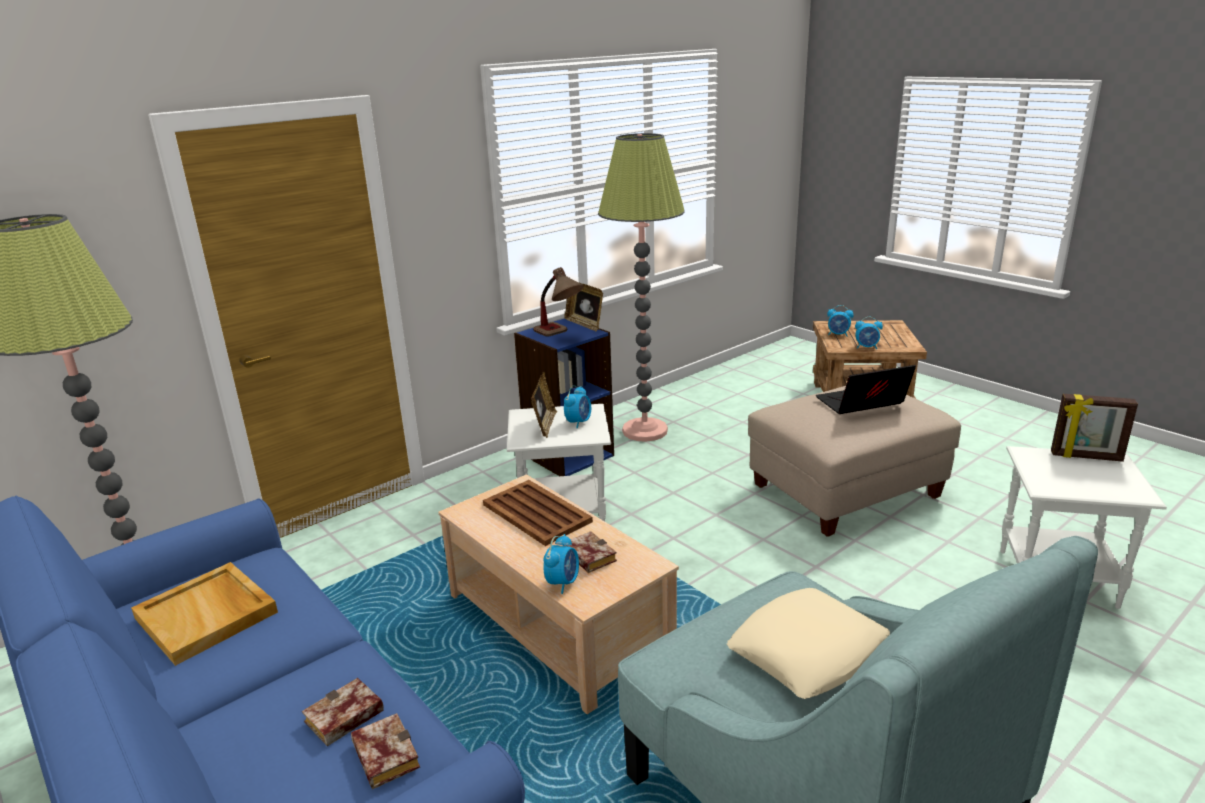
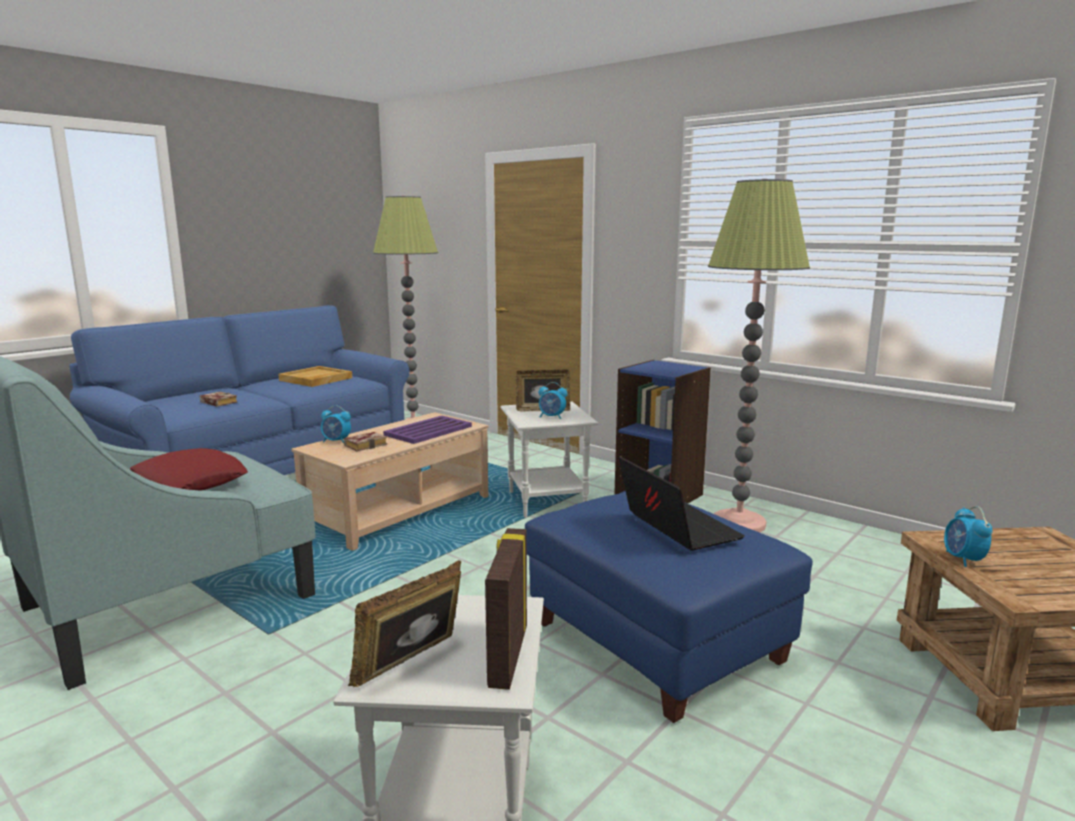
camera: 80 degrees right, 10 degrees down
(382, 755) = (186, 409): book -> none
(537, 513) = (427, 431): brown tray -> purple tray
(560, 335) = (657, 368): table lamp -> none
(585, 324) = (692, 371): picture frame -> picture frame (412, 666)
(807, 652) = (189, 482): beige pillow -> red pillow
(838, 335) = (1000, 541): alarm clock -> none
(846, 492) = (655, 643): beige ottoman -> blue ottoman

